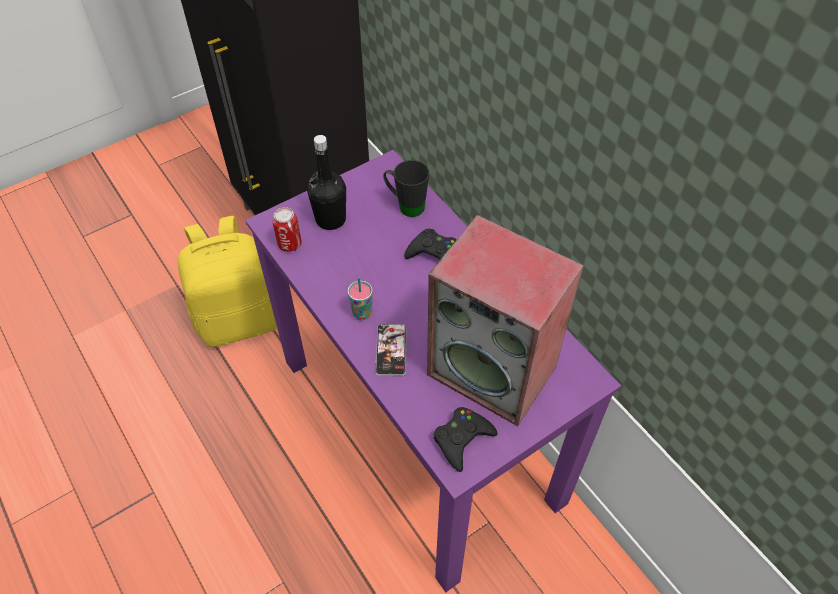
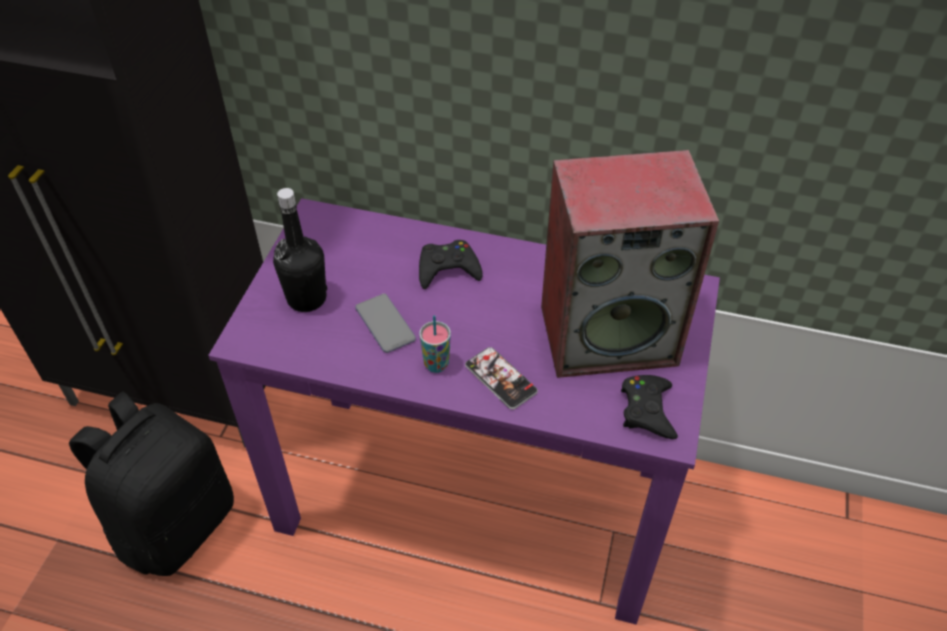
camera: 40 degrees left, 5 degrees down
(239, 319) = (175, 523): yellow backpack -> black backpack
(289, 244) = (287, 348): can -> none
(359, 266) = (385, 324): none -> phone
(405, 205) = (371, 241): black mug -> none

